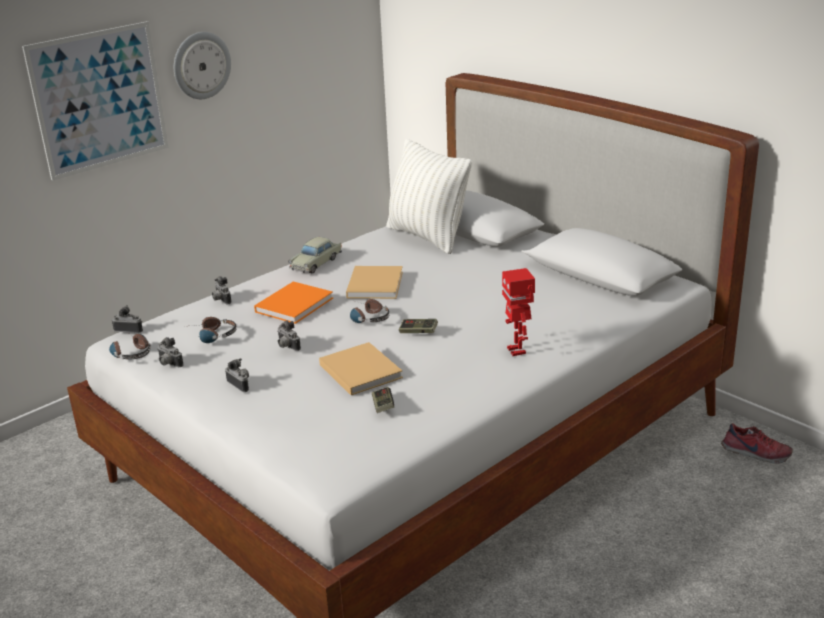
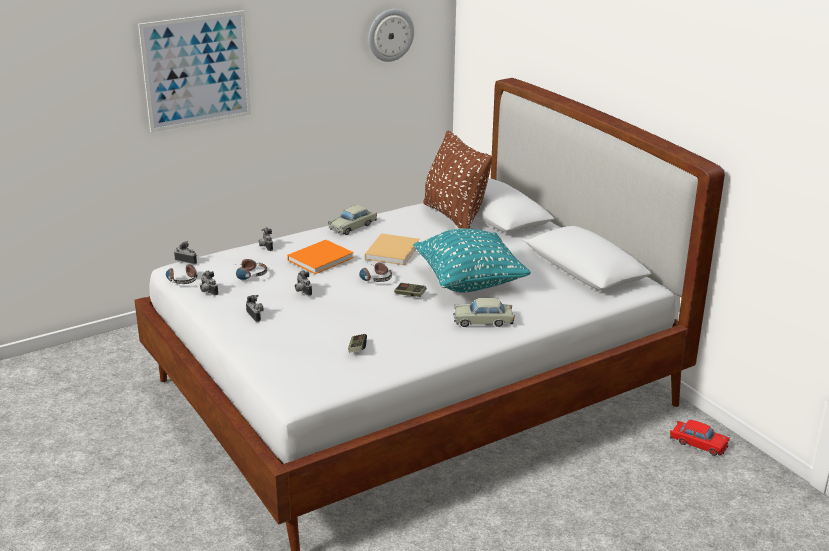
camera: 10 degrees right, 0 degrees up
(201, 65) = (286, 49): wall clock -> wall clock (390, 35)
(359, 370) = (351, 318): beige book -> none
(427, 237) = (454, 216): white pillow -> brown pillow
(479, 308) = (469, 282): none -> turquoise pillow
(517, 350) = (483, 321): toy robot -> beige toy car
(755, 454) = (698, 443): shoe -> red toy car

